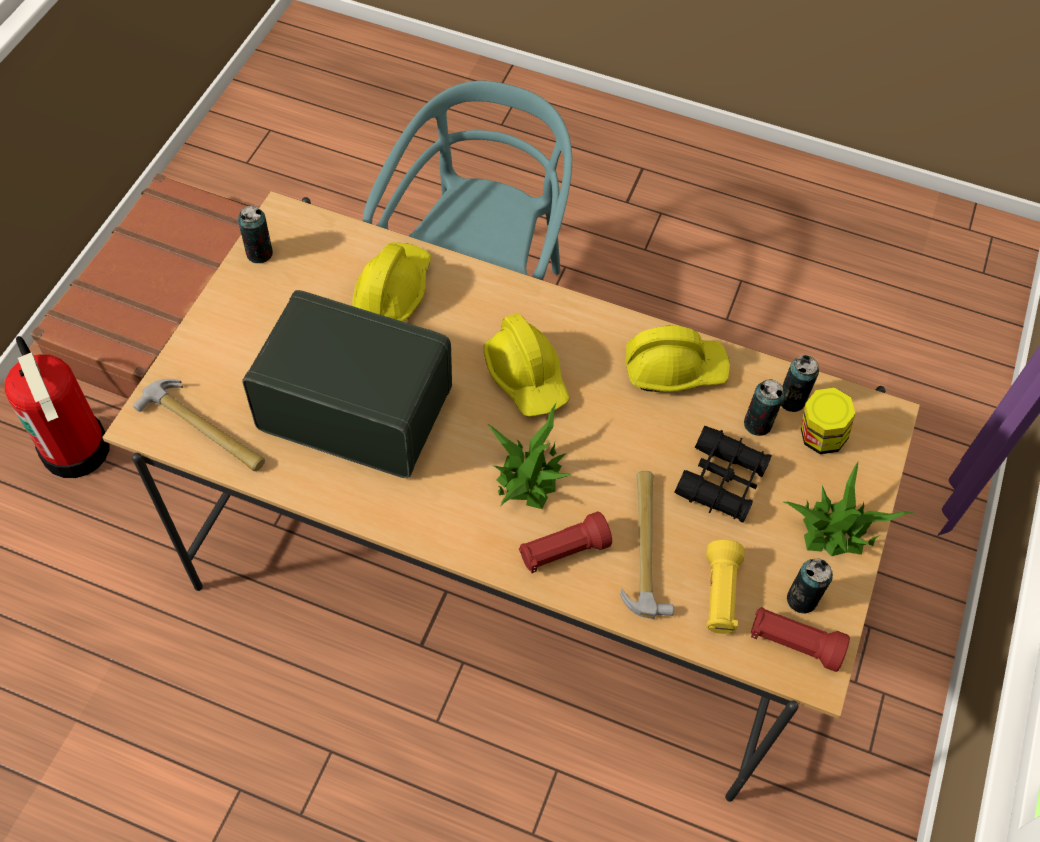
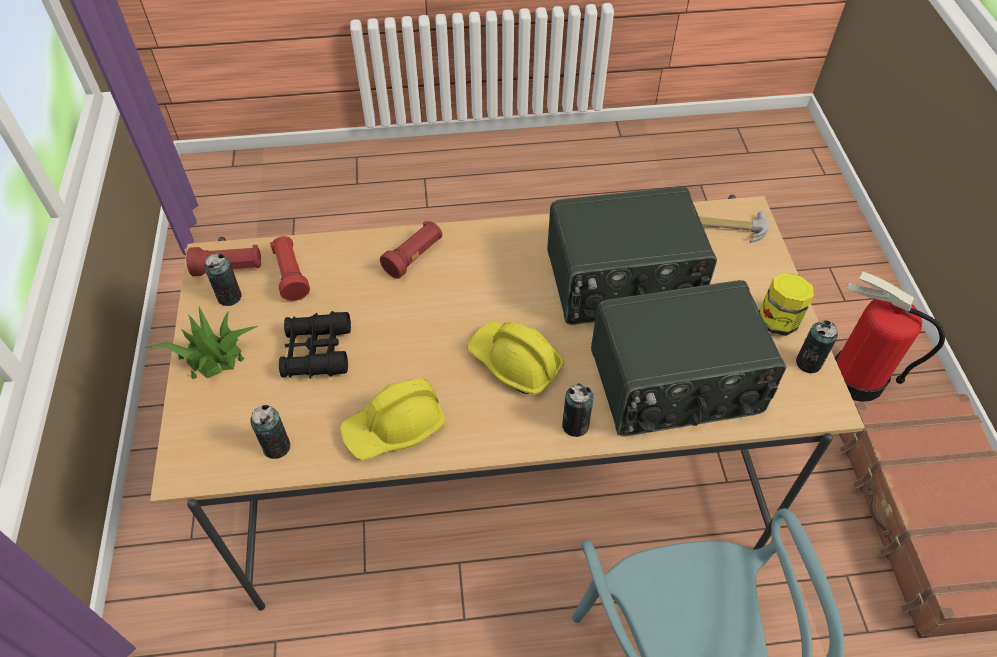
camera: 155 degrees right, 5 degrees down
(393, 289) = (676, 384): yellow hard hat -> radio
(530, 475) = (466, 293): potted plant -> none
(645, 545) = (357, 284): hammer -> none
(719, 595) = (291, 275): yellow flashlight -> red flashlight
(757, 424) = (301, 411): can -> can (575, 425)
(819, 437) = (242, 423): jar -> jar (777, 321)

